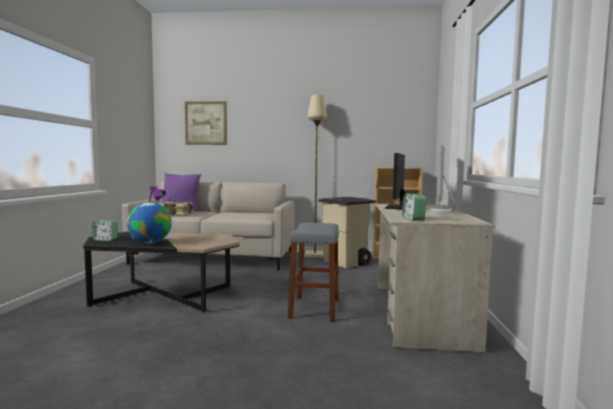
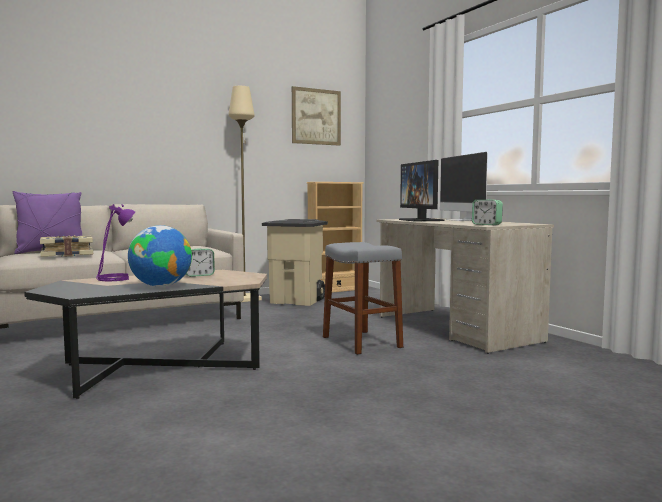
camera: 35 degrees left, 0 degrees up
(105, 240) = (74, 291): alarm clock -> alarm clock (199, 275)
(206, 123) = (65, 112): picture -> picture (316, 116)

